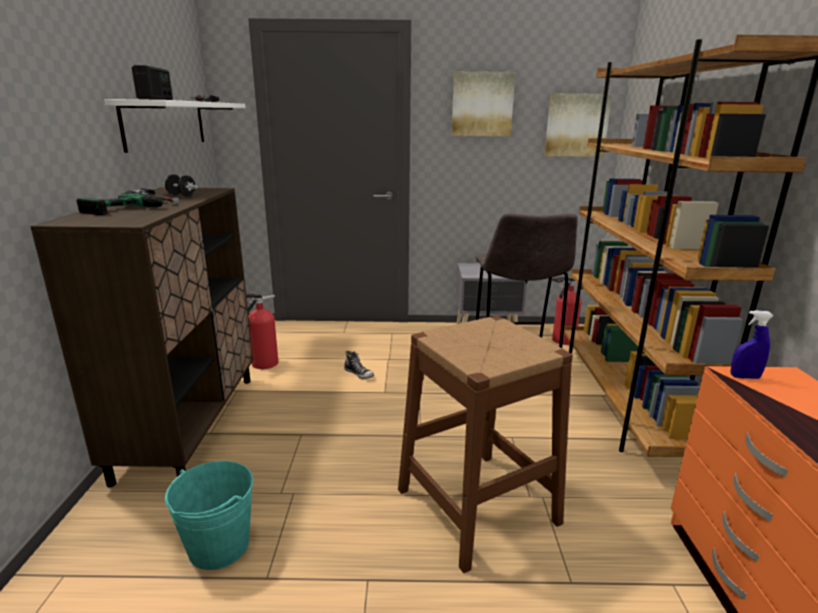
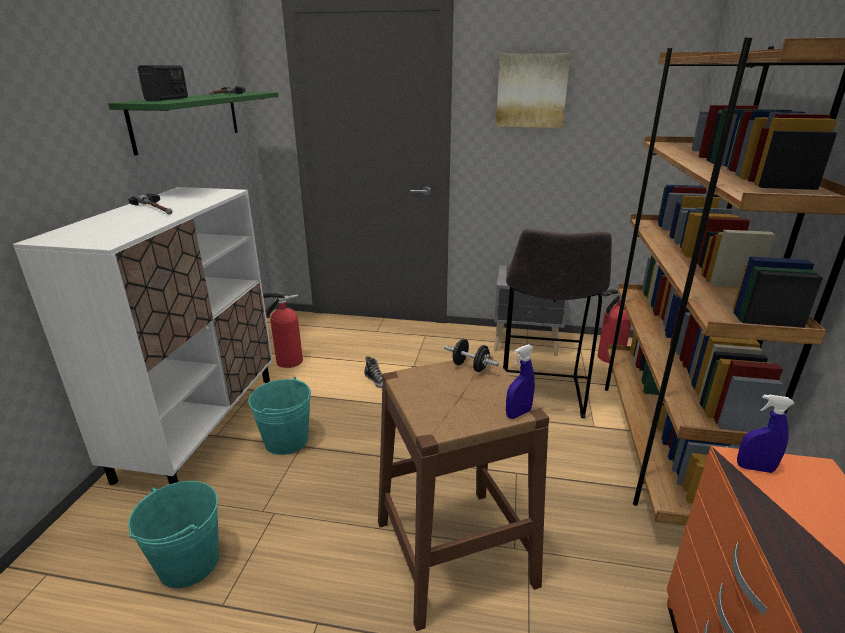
camera: 10 degrees right, 5 degrees up
(130, 210) = (119, 223): power drill -> none
(166, 124) = (188, 119): white shelf -> green shelf
(181, 195) = (186, 201): black dumbbell -> black dumbbell (470, 367)
(190, 424) = (201, 424): brown cabinet -> white cabinet
(285, 430) = (286, 440): none -> turquoise bucket
(546, 353) = (518, 414): none -> blue spray bottle
(576, 125) = (642, 115): picture -> none

